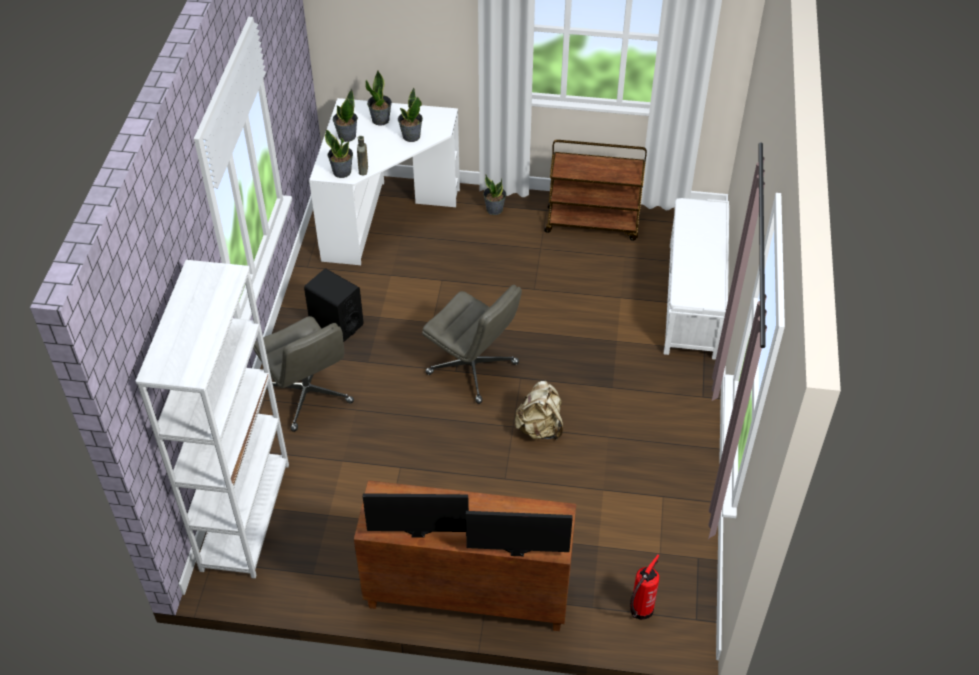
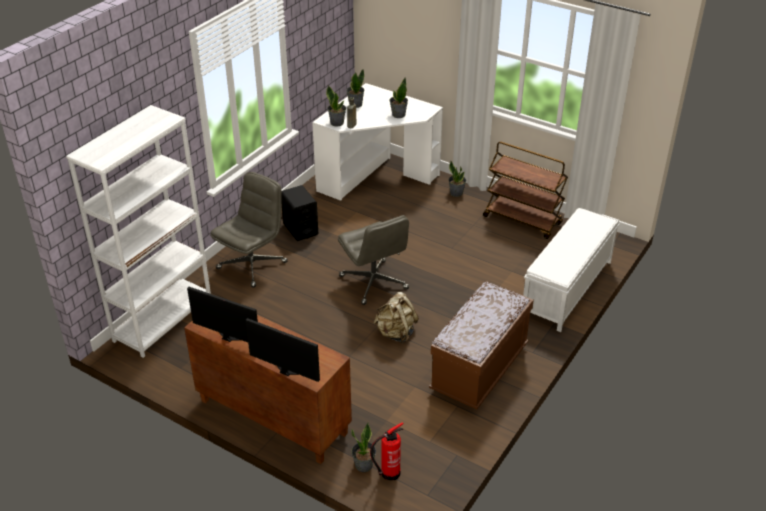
camera: 25 degrees right, 10 degrees down
(308, 396) = (252, 265): grey office chair -> grey office chair turned 135 degrees counterclockwise
(381, 120) = (385, 101): potted plant -> potted plant (364, 465)
(659, 440) = (479, 369): none -> brown bench

